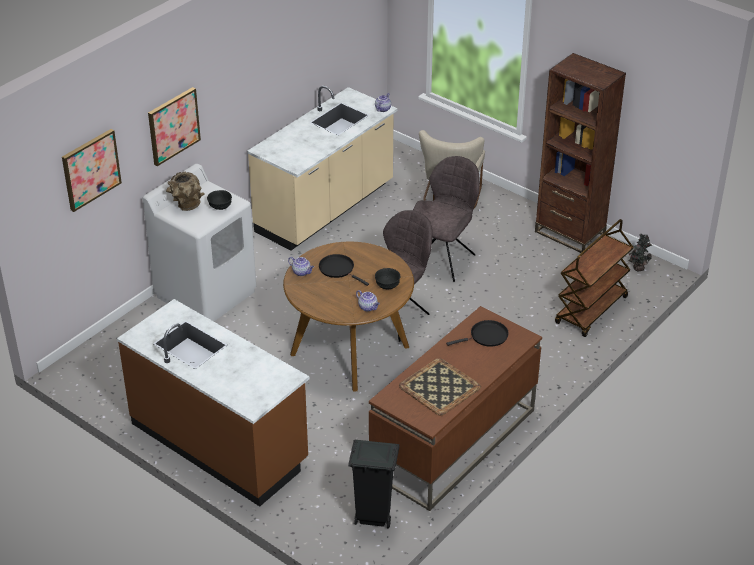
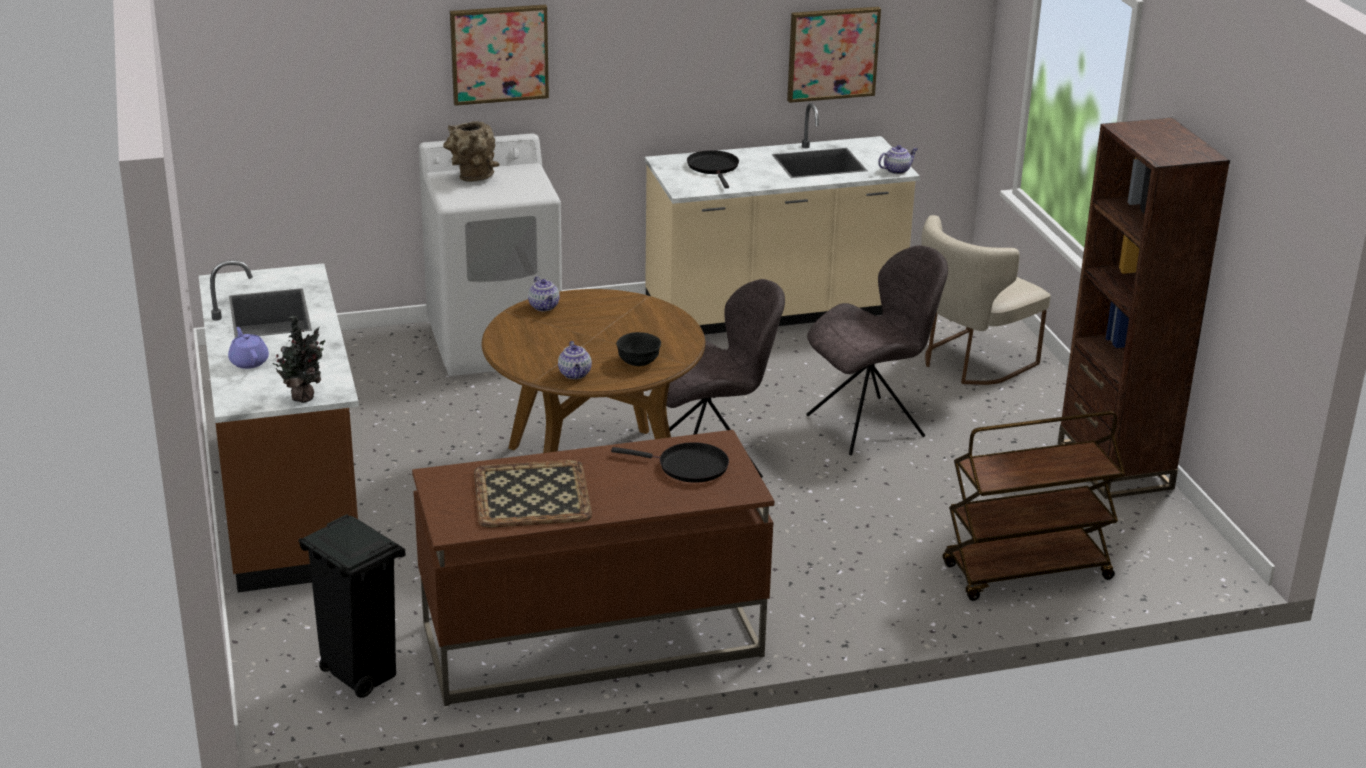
camera: 35 degrees right, 10 degrees down
(90, 169) = (327, 58): picture -> picture (832, 53)
(220, 206) = (513, 190): black bowl -> none
(223, 380) = (249, 361): none -> purple teapot
(338, 269) = (597, 321): black frying pan -> black frying pan (714, 168)
(637, 268) = (1179, 550): potted plant -> potted plant (303, 396)

